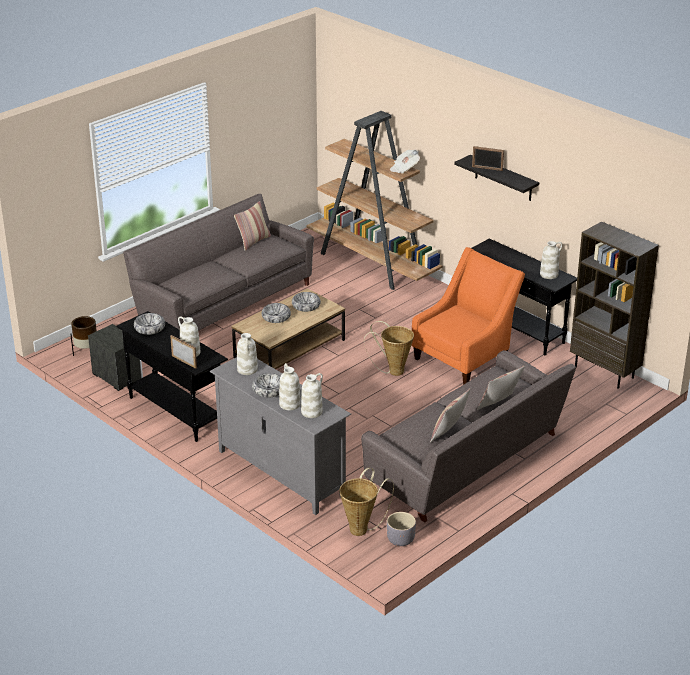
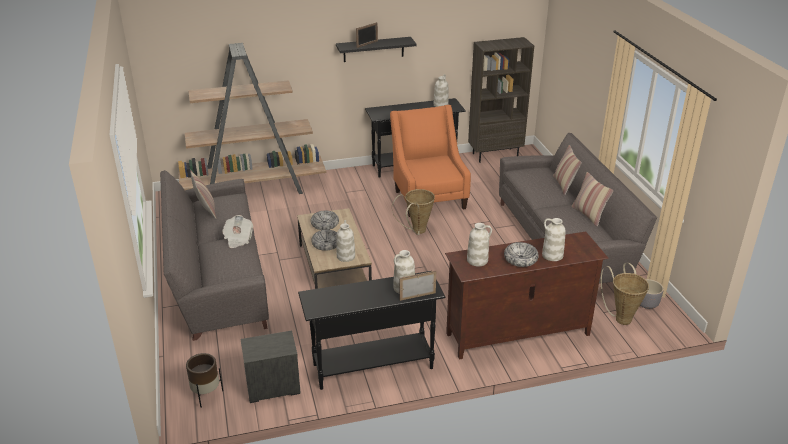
camera: 60 degrees left, 0 degrees up
(149, 328) = (334, 299): bowl -> none
(280, 473) = (517, 334): grey tv stand -> brown tv stand
(312, 412) = (572, 248): white vase -> white vase (345, 256)
(404, 169) = (277, 84): newspaper -> newspaper (238, 239)

